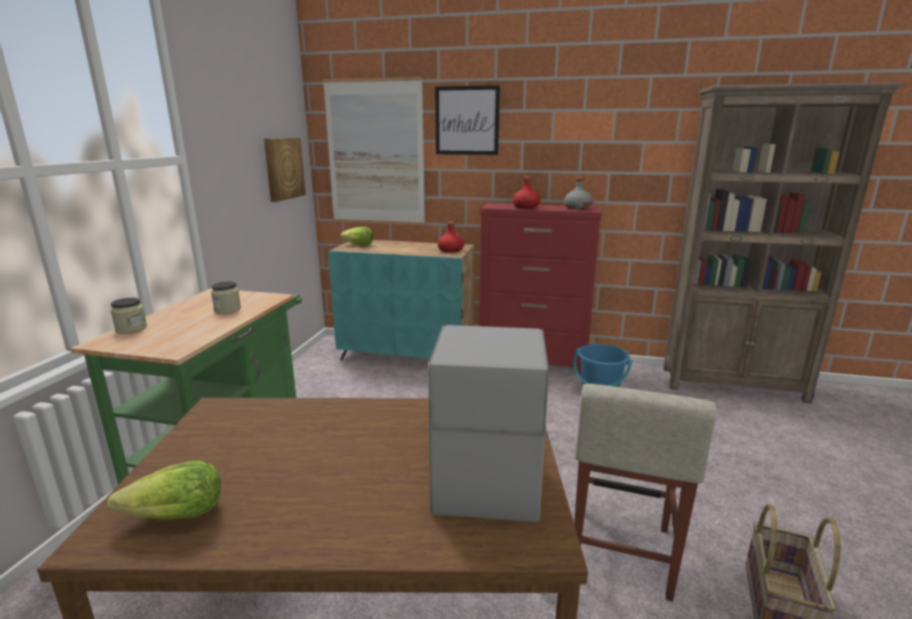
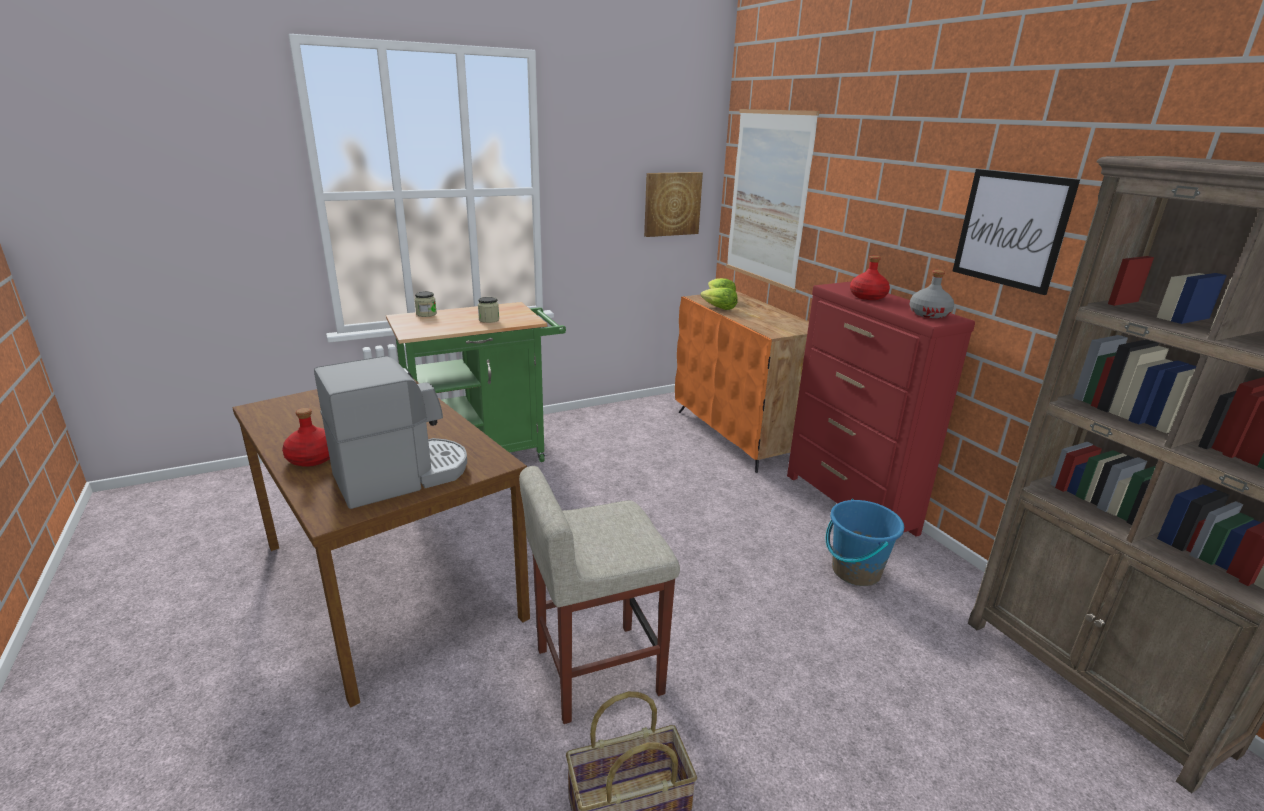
camera: 50 degrees right, 5 degrees up
(176, 516) = (285, 415): lettuce -> lettuce (718, 308)
(407, 355) = (738, 435): turquoise cabinet -> orange cabinet
(450, 250) = (784, 328): red bottle -> red bottle (313, 458)
(467, 121) = (851, 170): picture -> picture (1011, 229)

